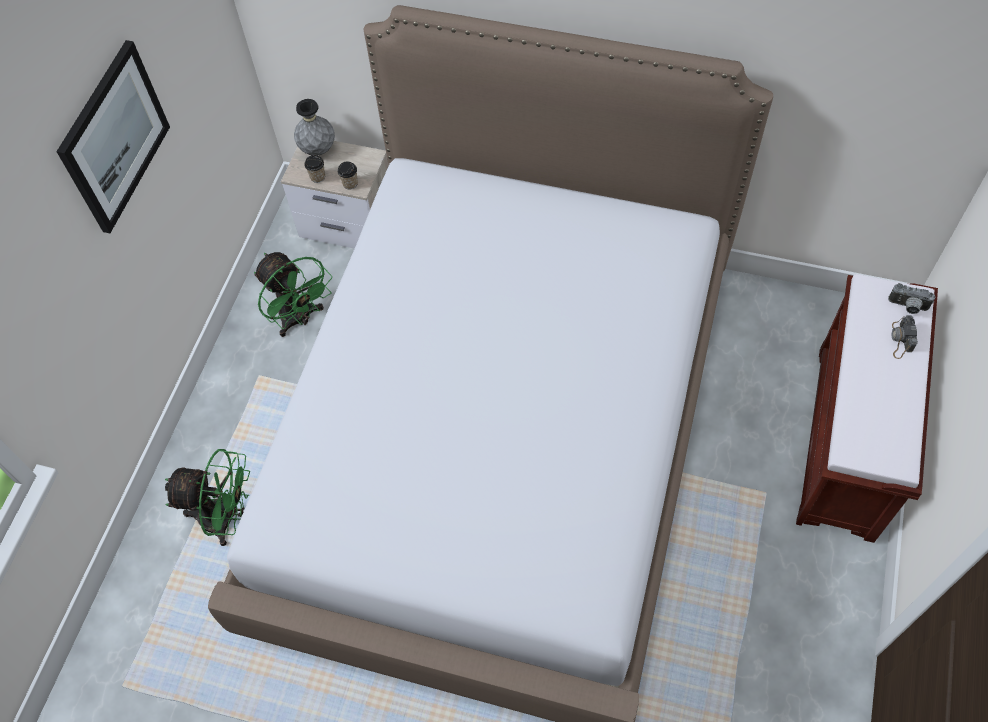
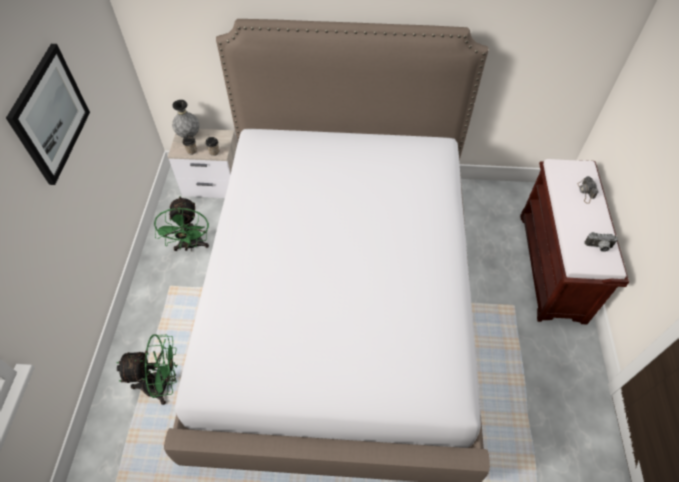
camera: 15 degrees left, 5 degrees down
(300, 319) = (191, 246): green fan -> green fan turned 45 degrees clockwise
(907, 307) = (583, 173): camera -> camera (598, 247)

